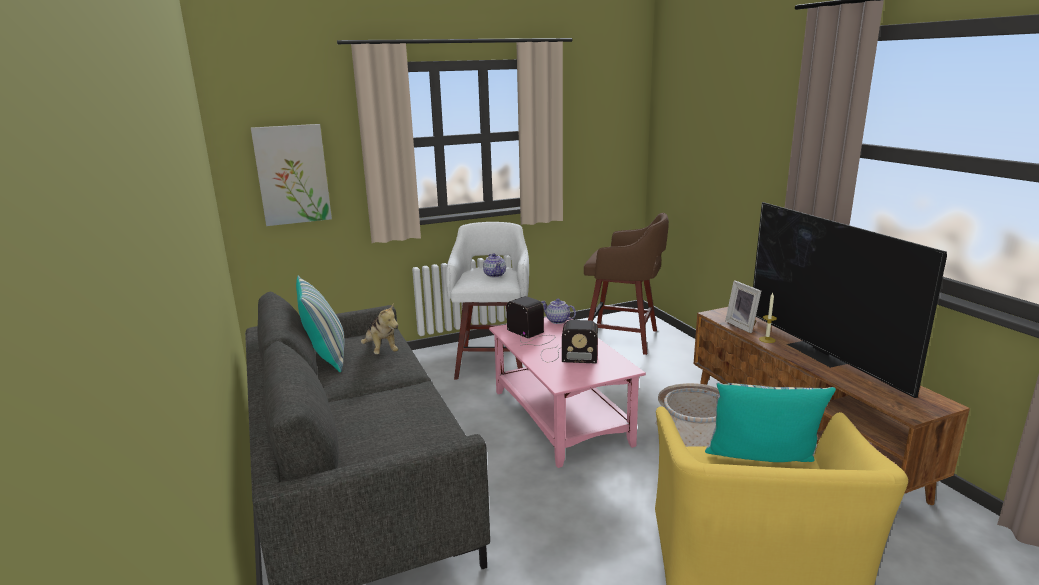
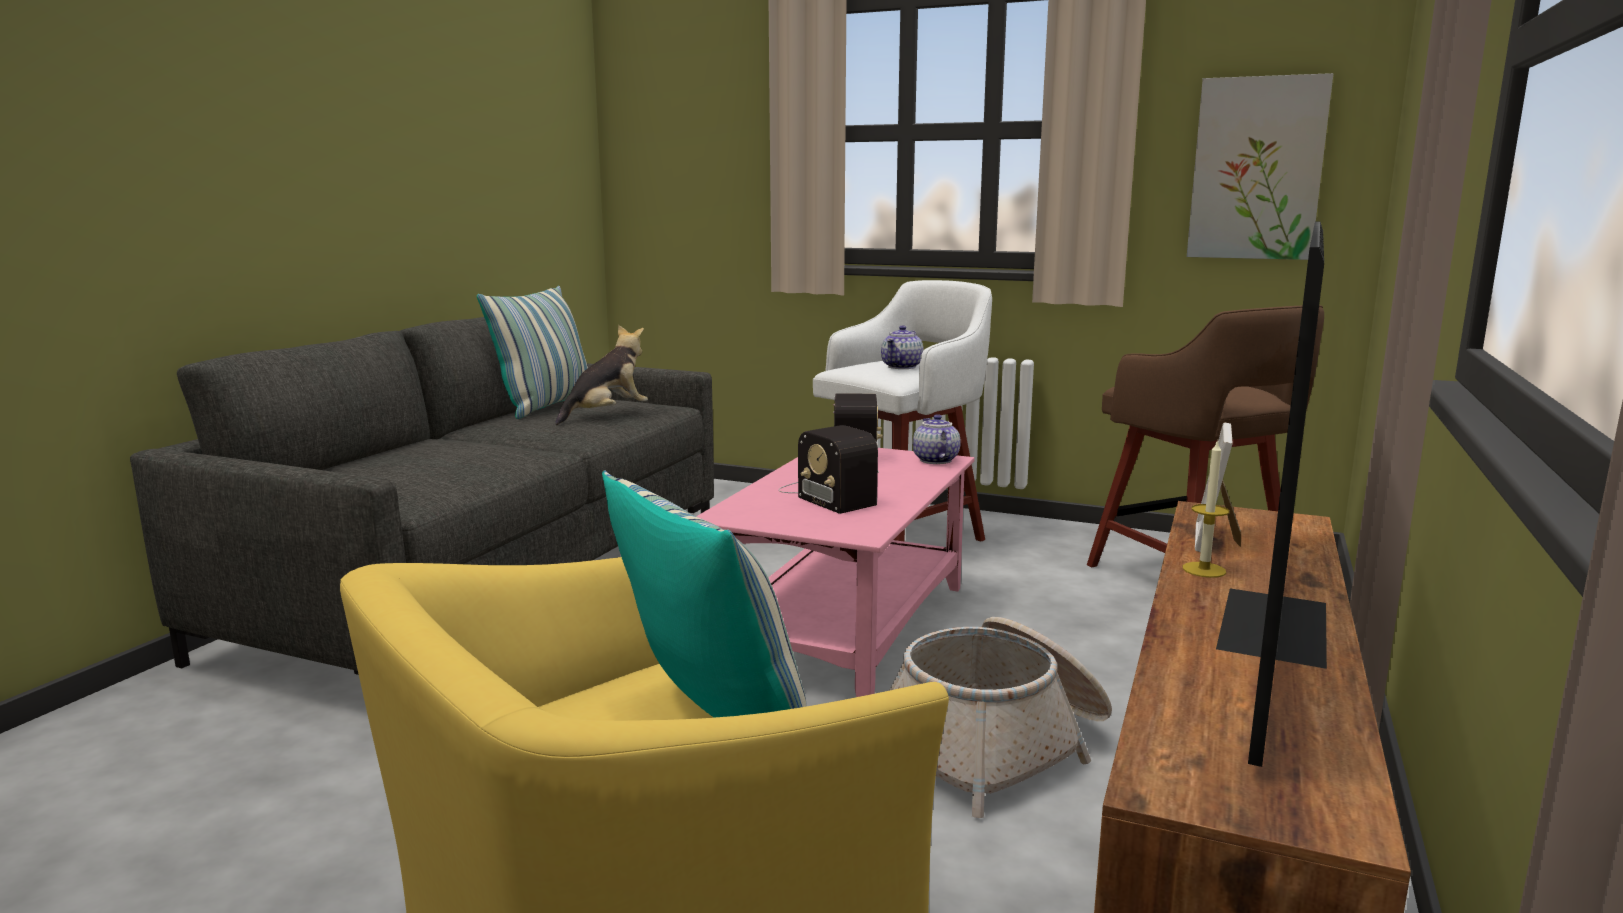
camera: 45 degrees right, 5 degrees down
(292, 174) = (689, 173): picture -> picture (1256, 169)
(381, 350) = (606, 415): plush toy -> plush toy turned 150 degrees counterclockwise

